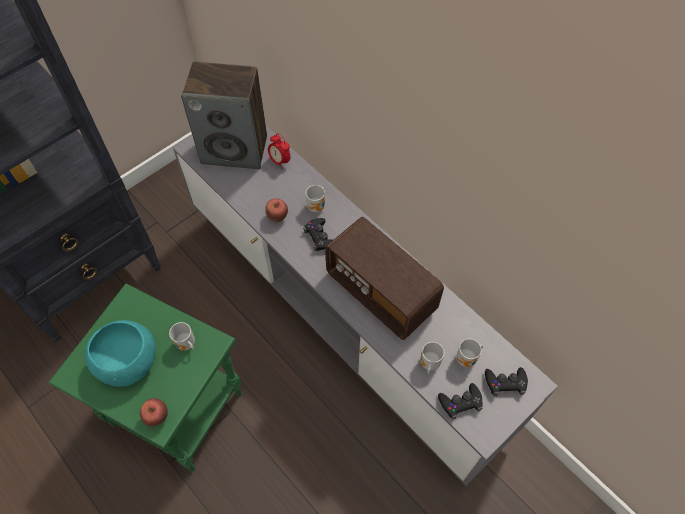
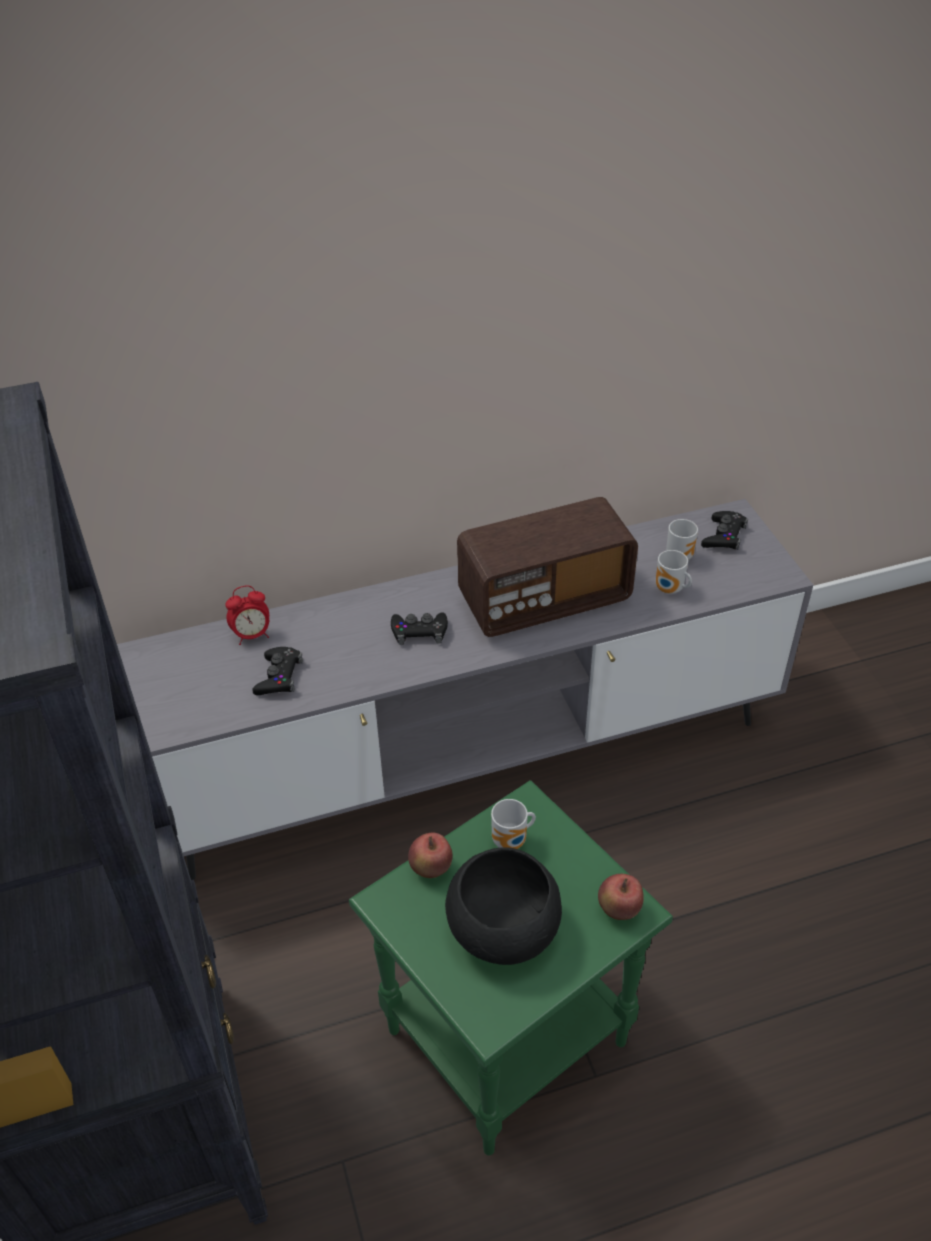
camera: 65 degrees left, 15 degrees down
(127, 362) = (504, 929): turquoise bowl -> black bowl
(235, 149) = (187, 680): speaker -> none
(277, 217) = (352, 667): apple -> apple (431, 869)
(317, 206) = (365, 619): mug -> none
(460, 402) = (733, 580): black game controller -> black game controller (279, 676)

